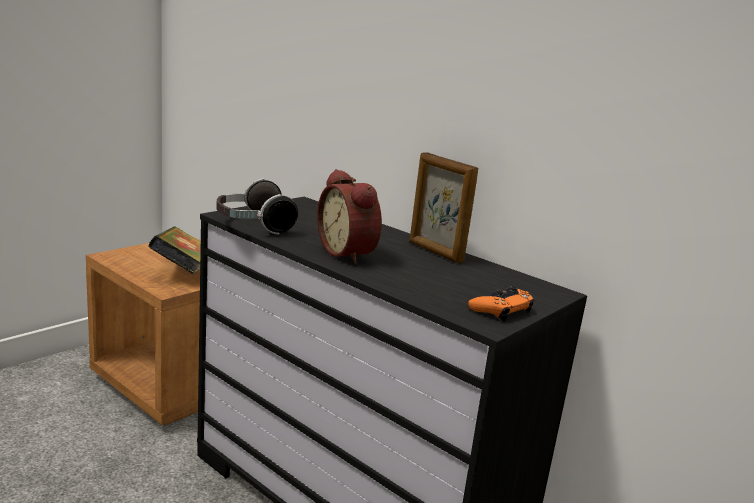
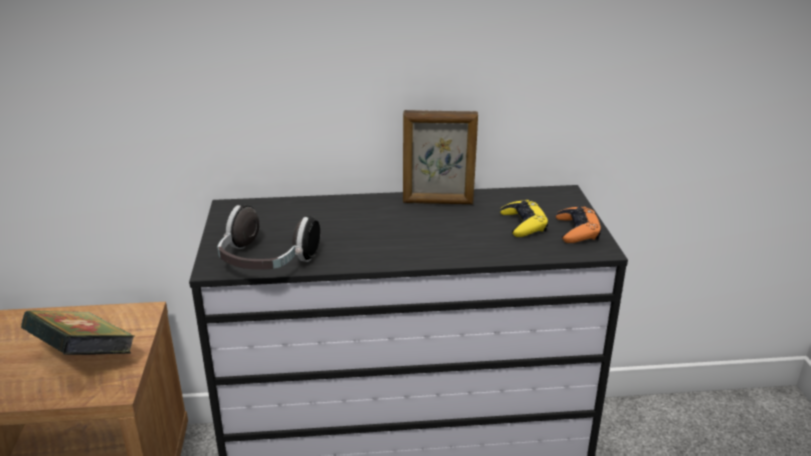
camera: 45 degrees left, 10 degrees up
(349, 253) = (399, 243): alarm clock -> none
(466, 287) = (523, 224): none -> yellow game controller

